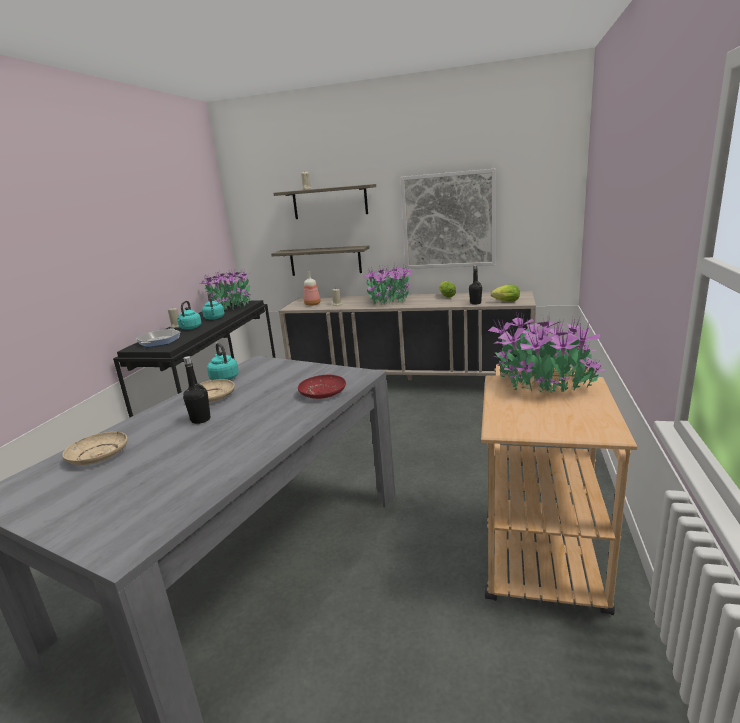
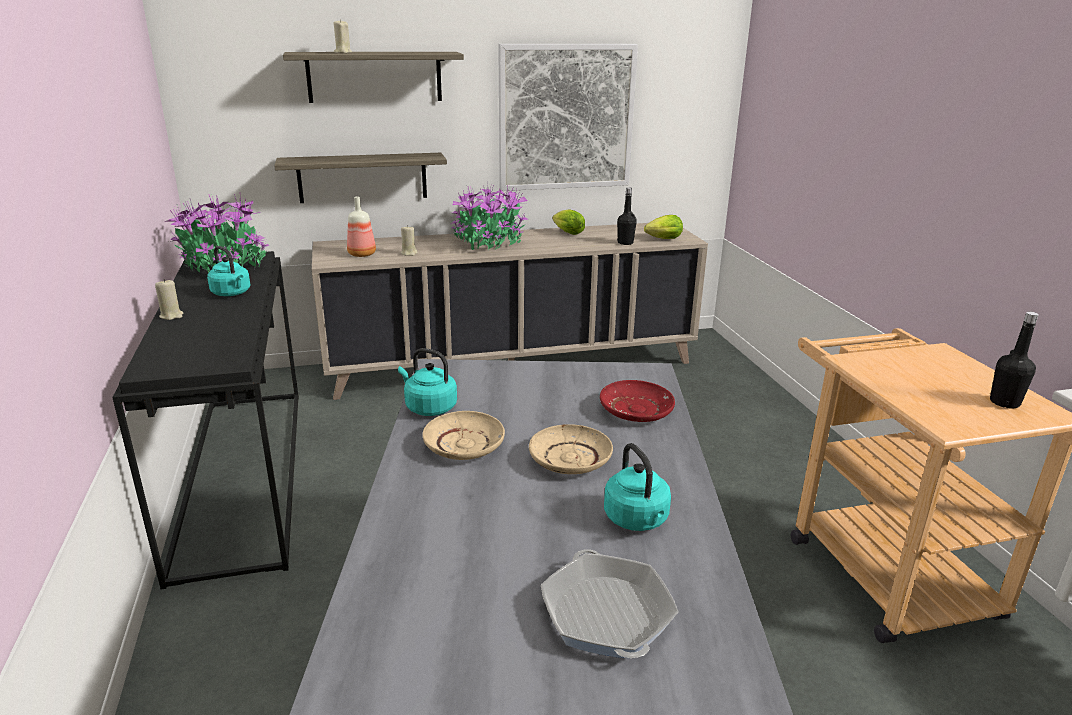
camera: 30 degrees left, 5 degrees up
(98, 455) = (426, 592): beige plate -> beige plate (570, 460)
(159, 341) = (187, 350): frying pan -> frying pan (607, 614)
(190, 328) = (212, 318): turquoise kettle -> turquoise kettle (637, 520)
(201, 420) = (511, 489): black bottle -> black bottle (1004, 402)
(542, 383) = (904, 359): potted plant -> none

